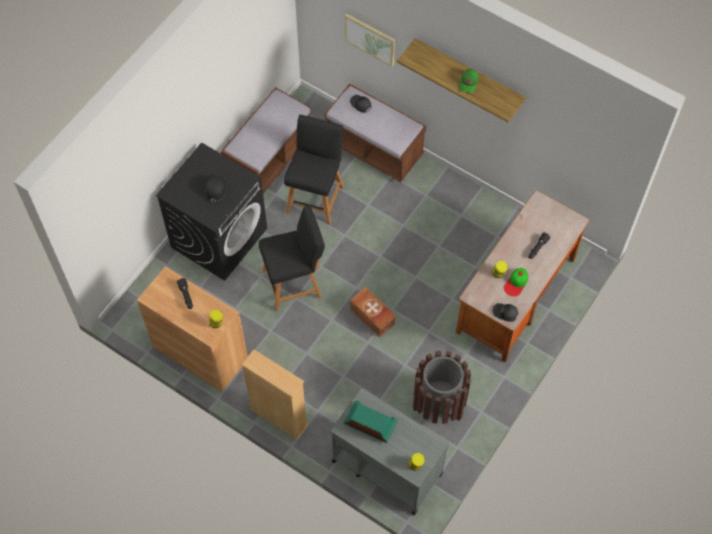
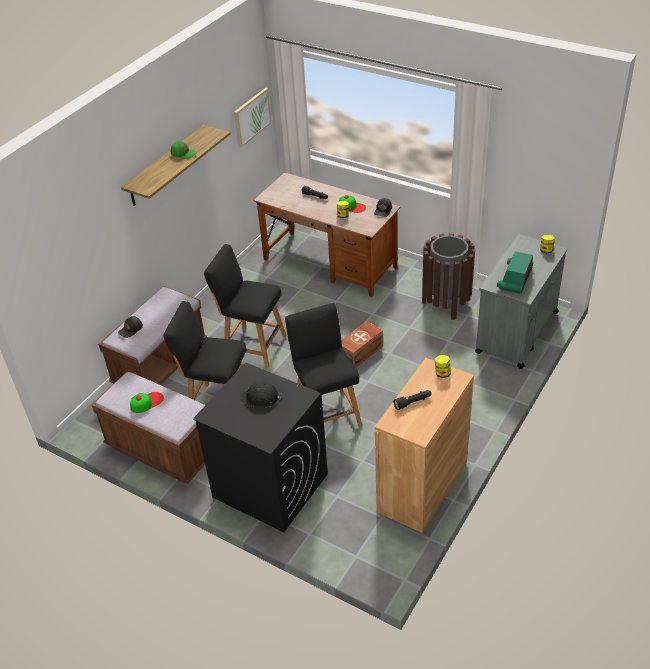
camera: 90 degrees left, 20 degrees down
(268, 124) = (147, 402): none -> cap
(279, 417) = (485, 412): beige bookcase -> none
(370, 39) = (92, 252): picture -> picture (252, 117)
(390, 223) = (252, 346): none -> black stool

